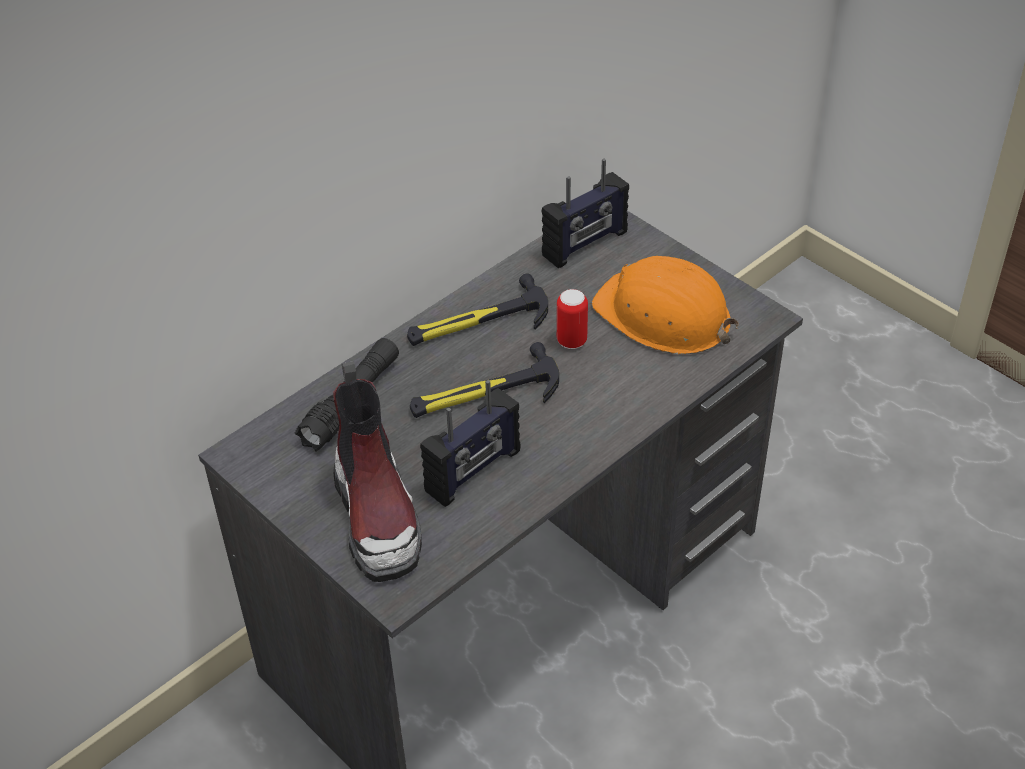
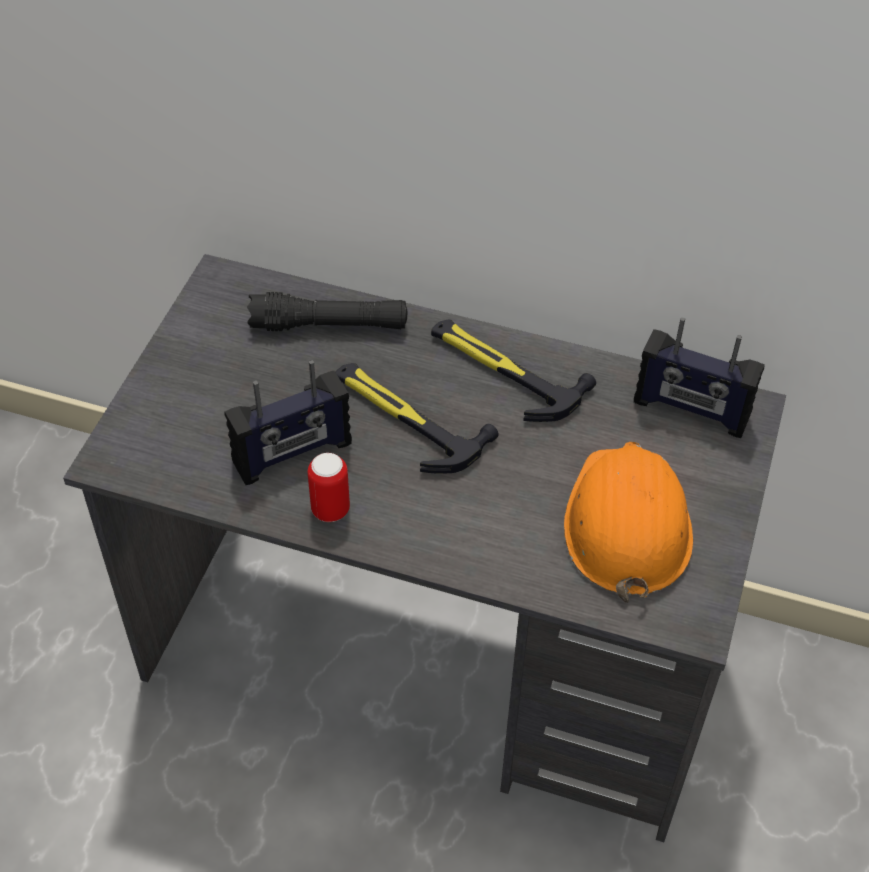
camera: 60 degrees right, 5 degrees up
(379, 517) = (196, 408): boot -> none
(474, 471) = (293, 454): radio -> radio turned 45 degrees counterclockwise
(571, 341) = (529, 458): can -> can (330, 510)

